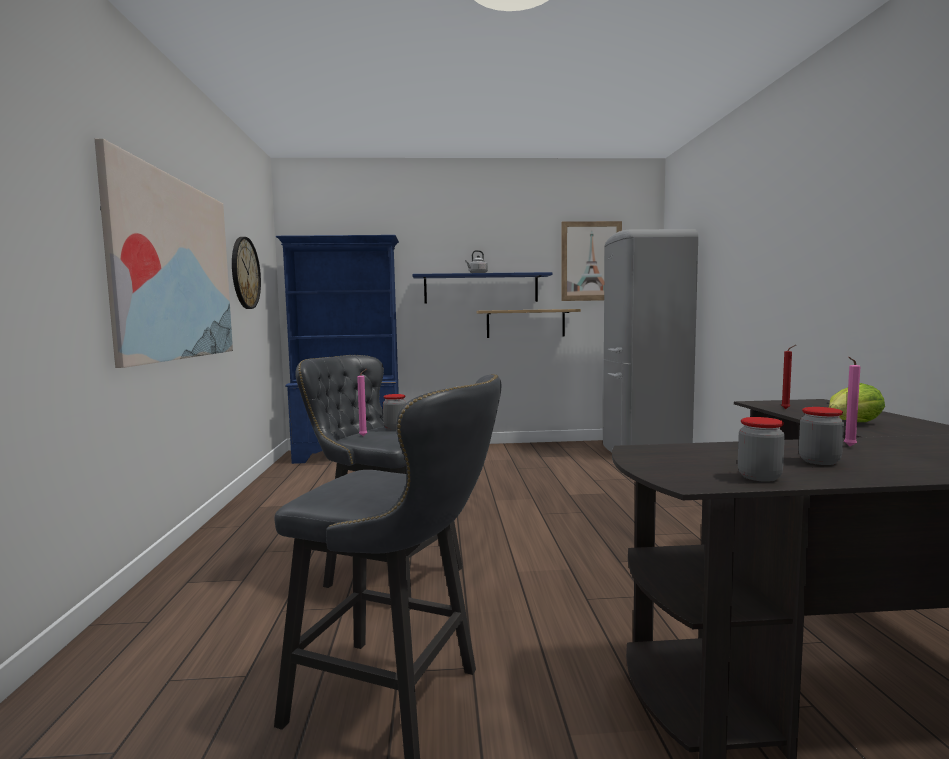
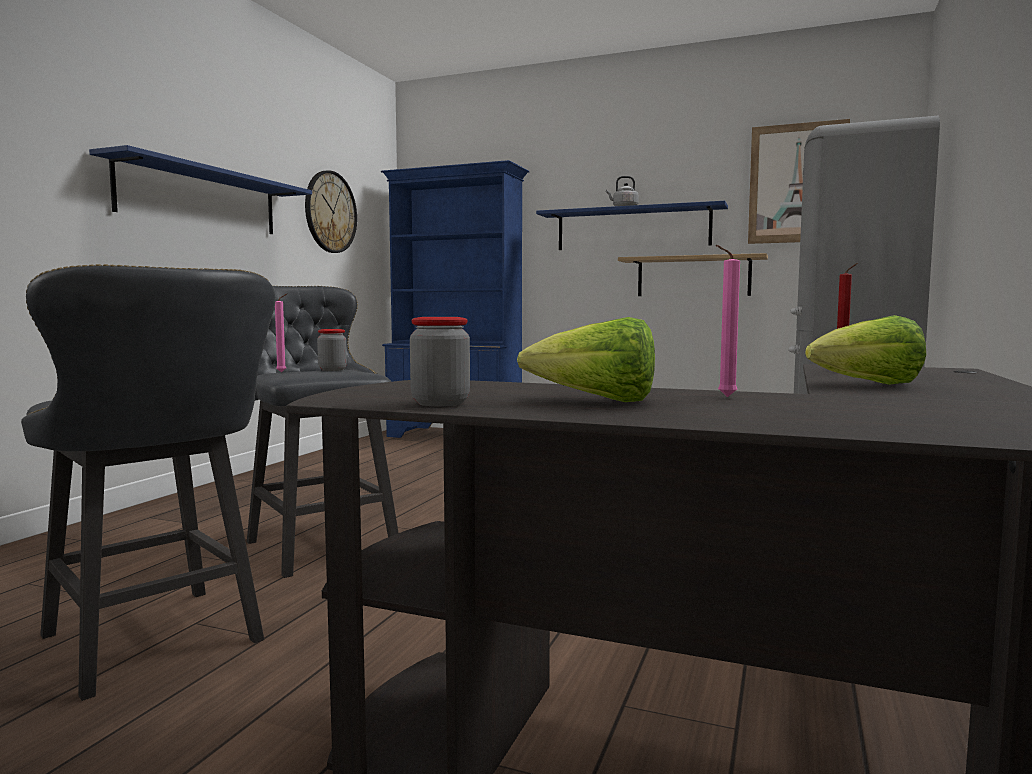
camera: 25 degrees right, 0 degrees up
(175, 269) = (201, 199): picture -> blue shelf
(819, 461) = (597, 401): jar -> lettuce

